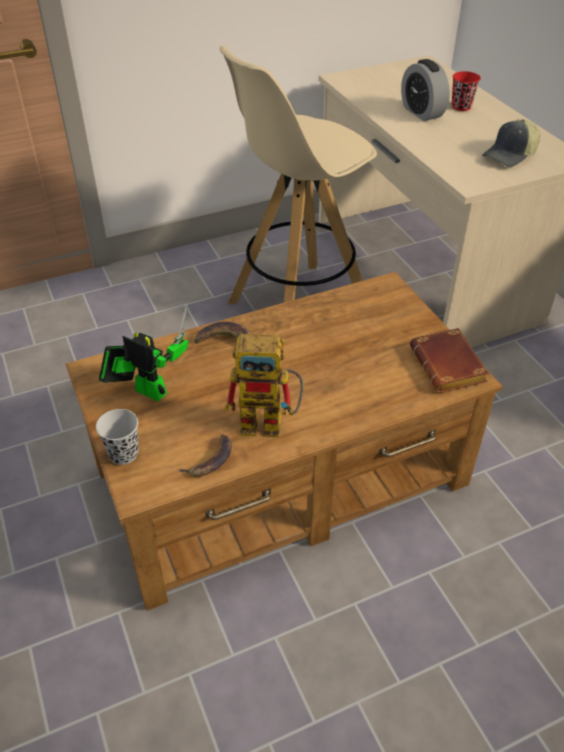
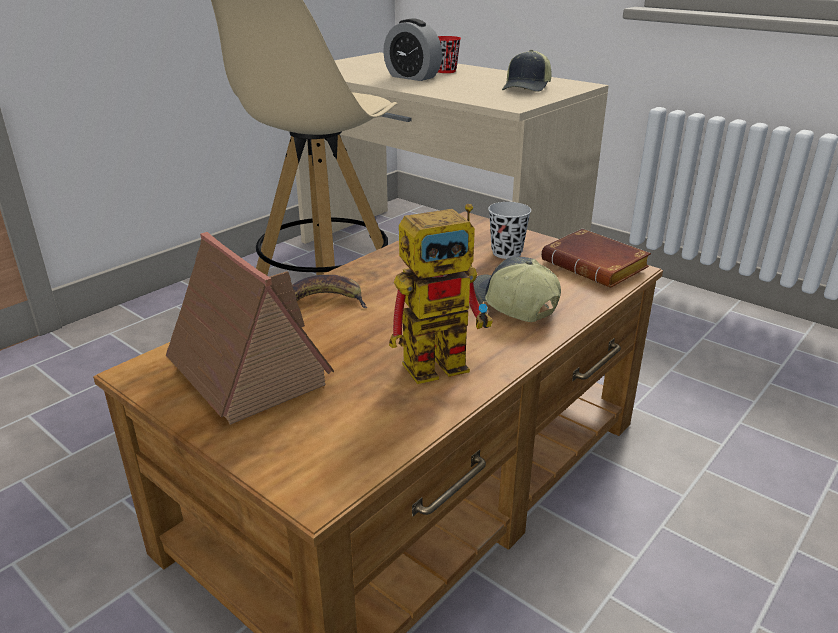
camera: 25 degrees left, 15 degrees down
(123, 454) = (261, 452): black cup -> black cup (506, 253)
(146, 390) = (245, 372): toy robot -> toy house
(210, 459) = (399, 420): banana -> none
(351, 385) = (510, 305): none -> cap

